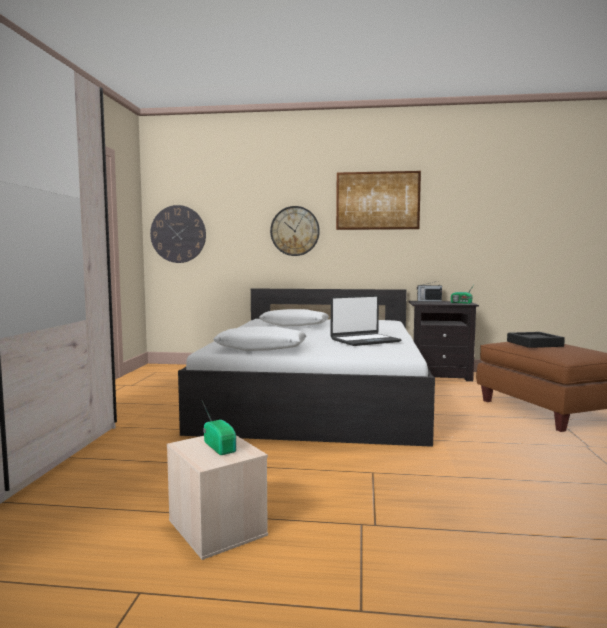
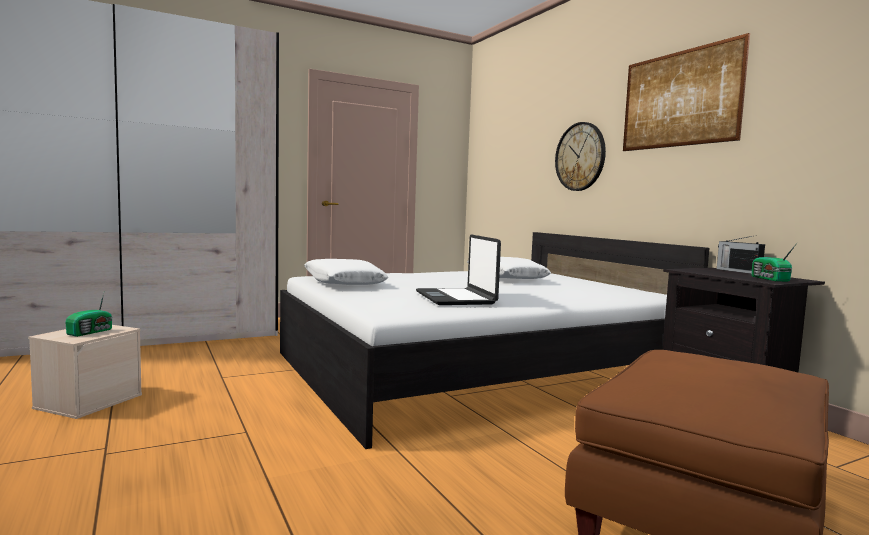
camera: 55 degrees right, 0 degrees up
(178, 234) = (488, 167): wall clock -> none
(365, 341) = (456, 298): laptop -> laptop turned 45 degrees clockwise
(534, 344) = (694, 365): black tray -> none

